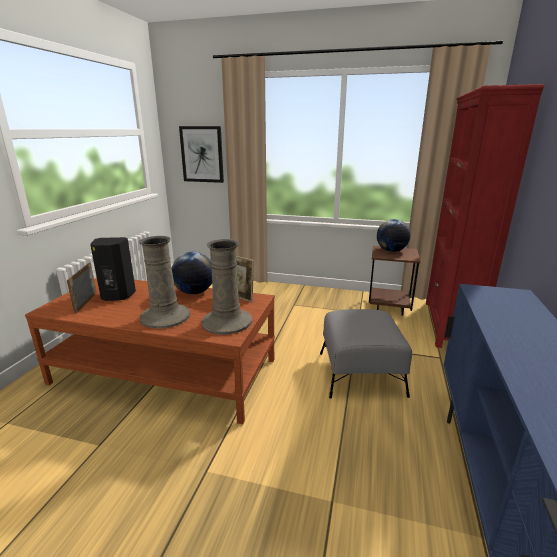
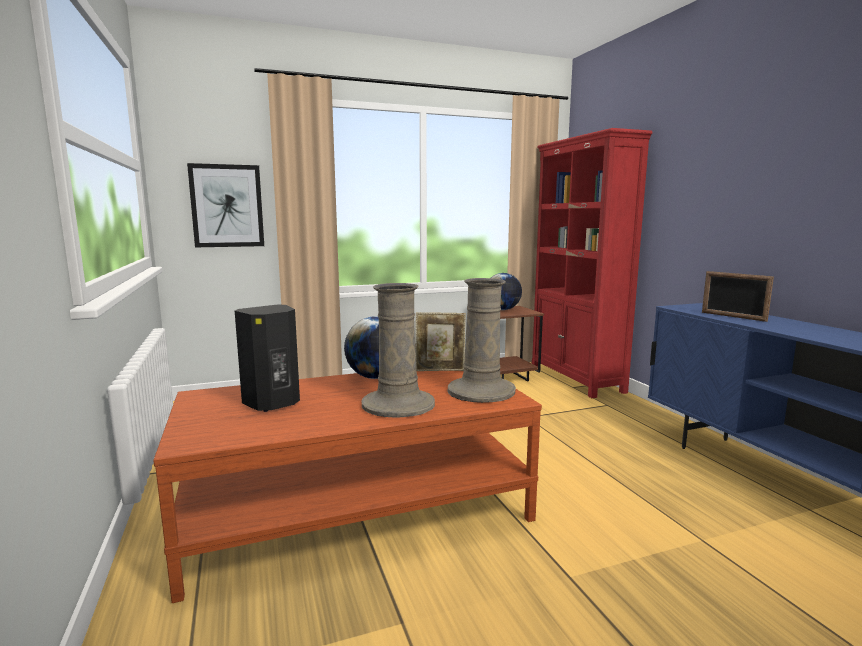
camera: 35 degrees left, 10 degrees down
(85, 302) = (236, 420): picture frame -> picture frame (733, 316)
(360, 373) = (568, 437): grey ottoman -> none

